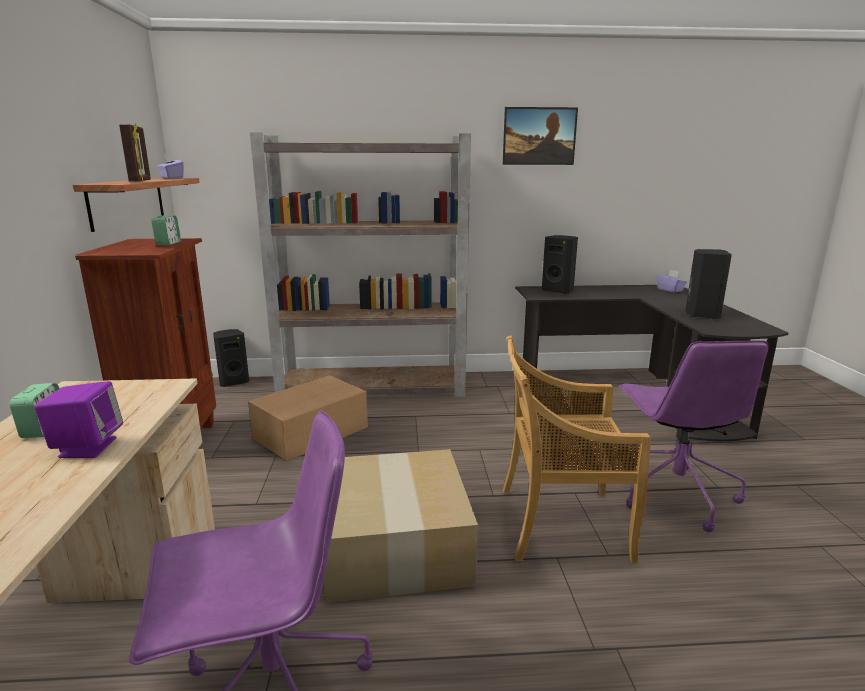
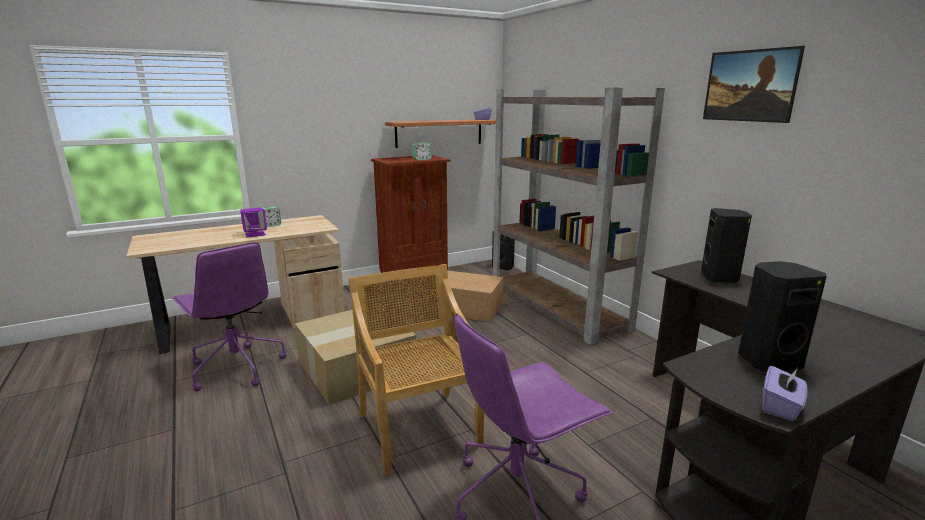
camera: 65 degrees right, 0 degrees up
(141, 181) = (429, 121): picture frame -> none
(670, 290) = (889, 336): purple tissue box -> purple tissue box (780, 407)

